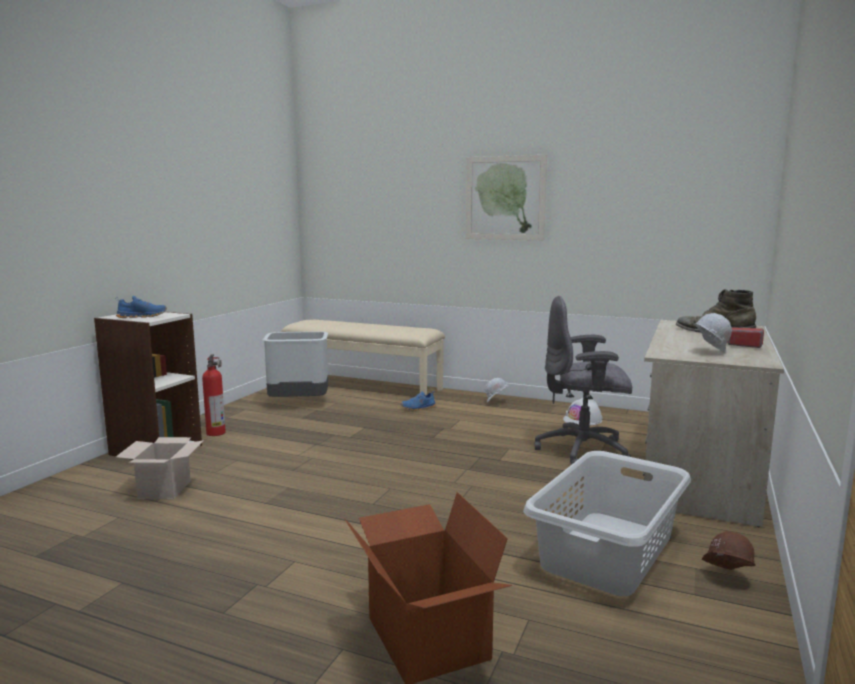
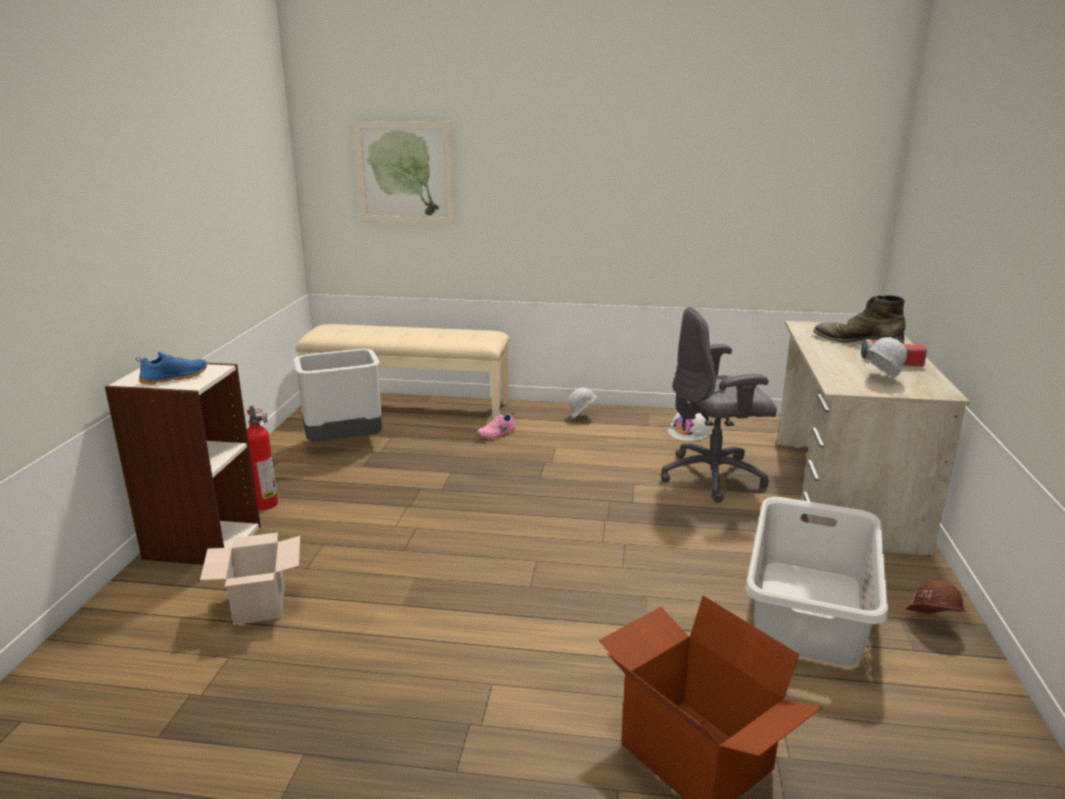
camera: 15 degrees left, 10 degrees up
(418, 408) = (497, 435): blue shoe -> pink shoe
(505, 198) = (585, 167): picture -> picture (404, 173)

